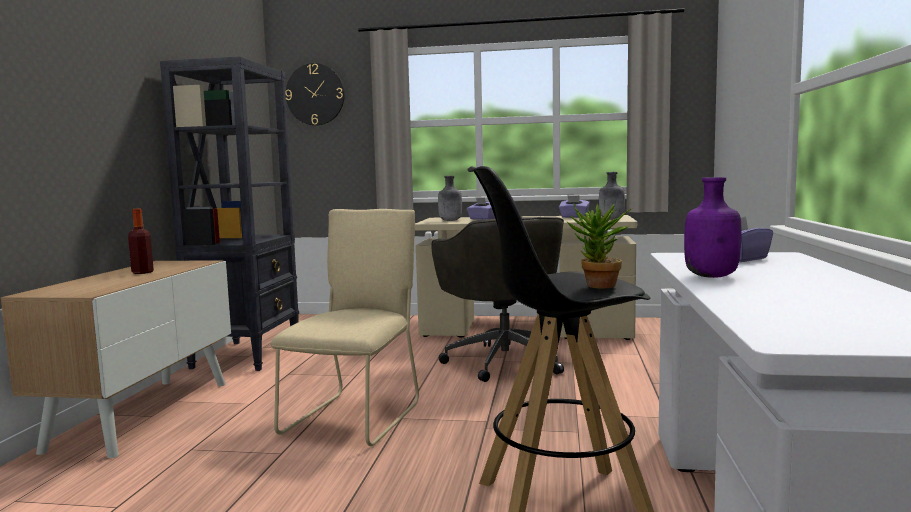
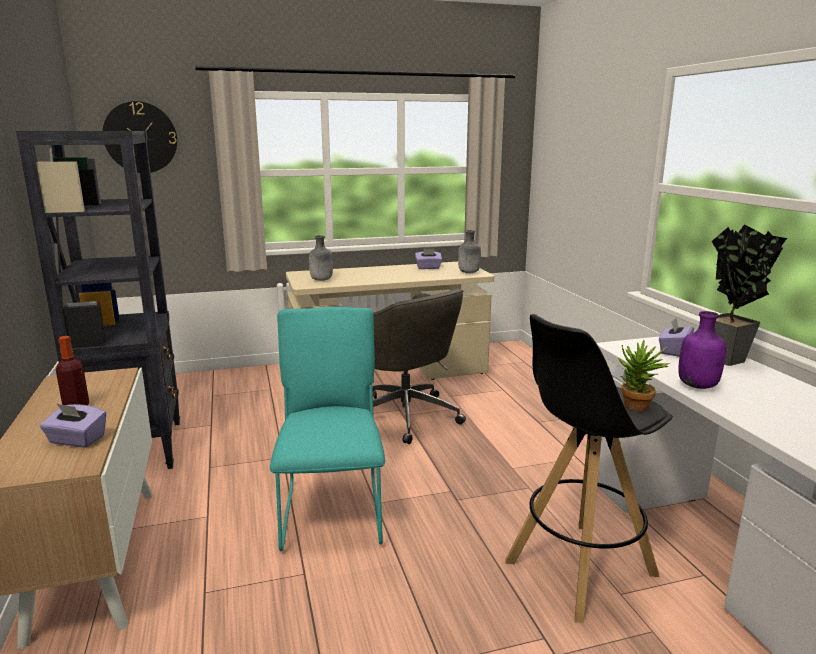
camera: 25 degrees left, 10 degrees up
(356, 416) = (332, 510): beige chair -> turquoise chair
(482, 219) = (348, 274): purple tissue box -> purple tissue box (76, 440)
(800, 267) = (728, 362): none -> potted plant

